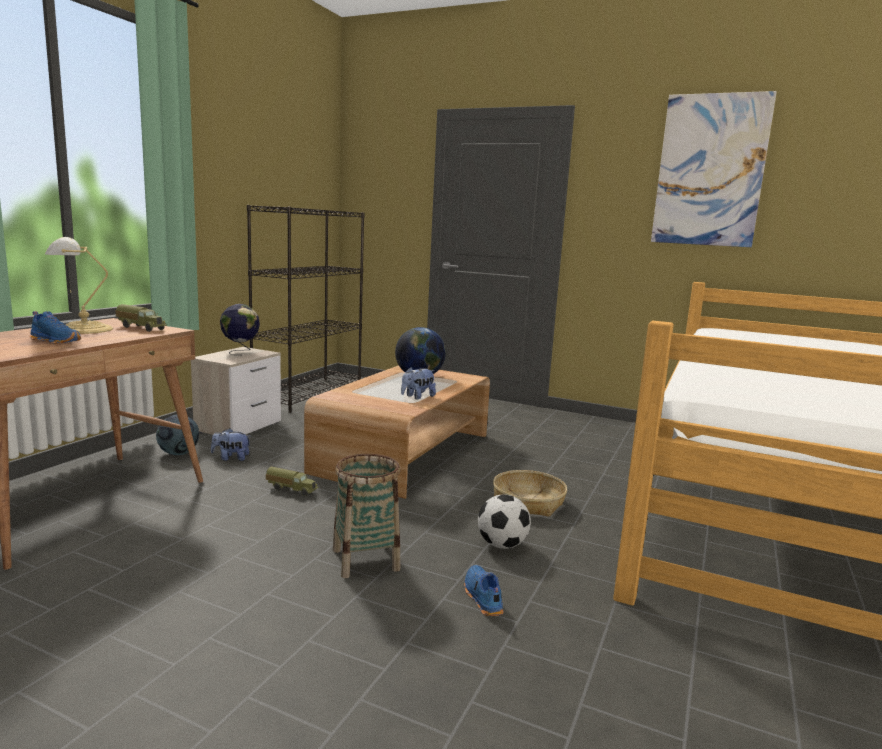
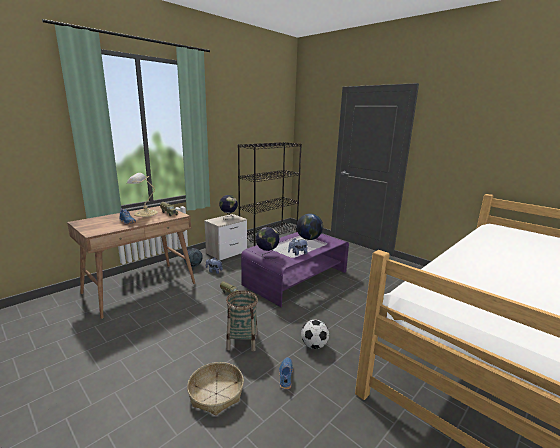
camera: 20 degrees right, 5 degrees up
(363, 403) = (267, 255): none -> globe
(404, 453) = (296, 278): brown coffee table -> purple coffee table
(528, 502) = (344, 320): basket -> basket (216, 393)
(710, 170) = (503, 124): picture -> none

